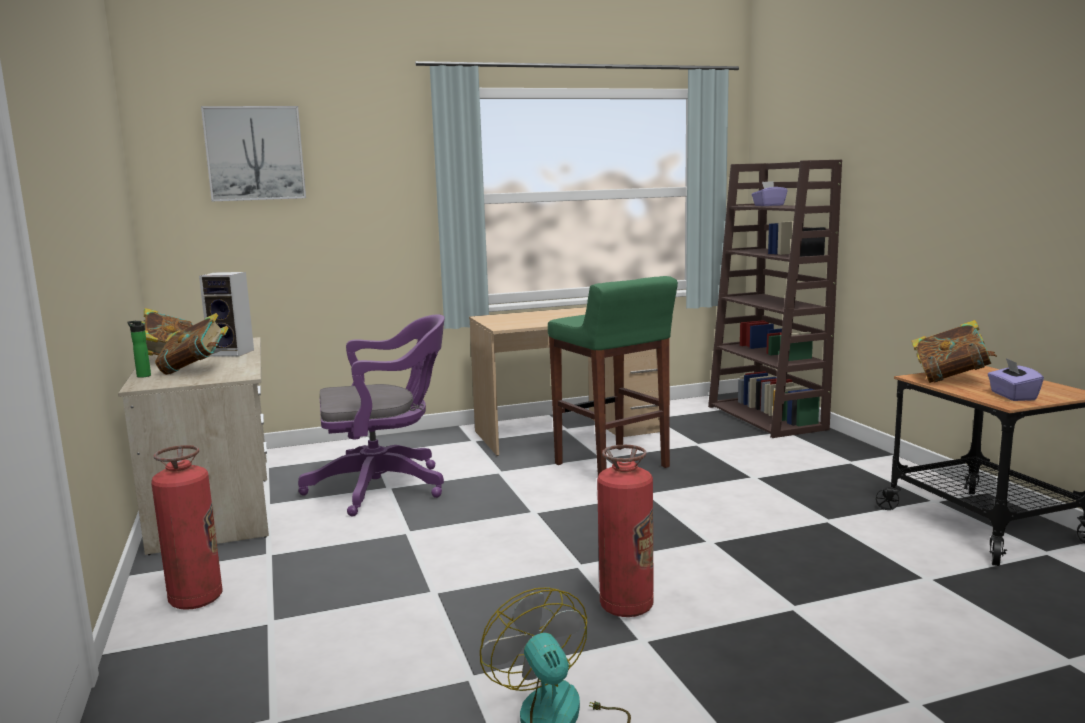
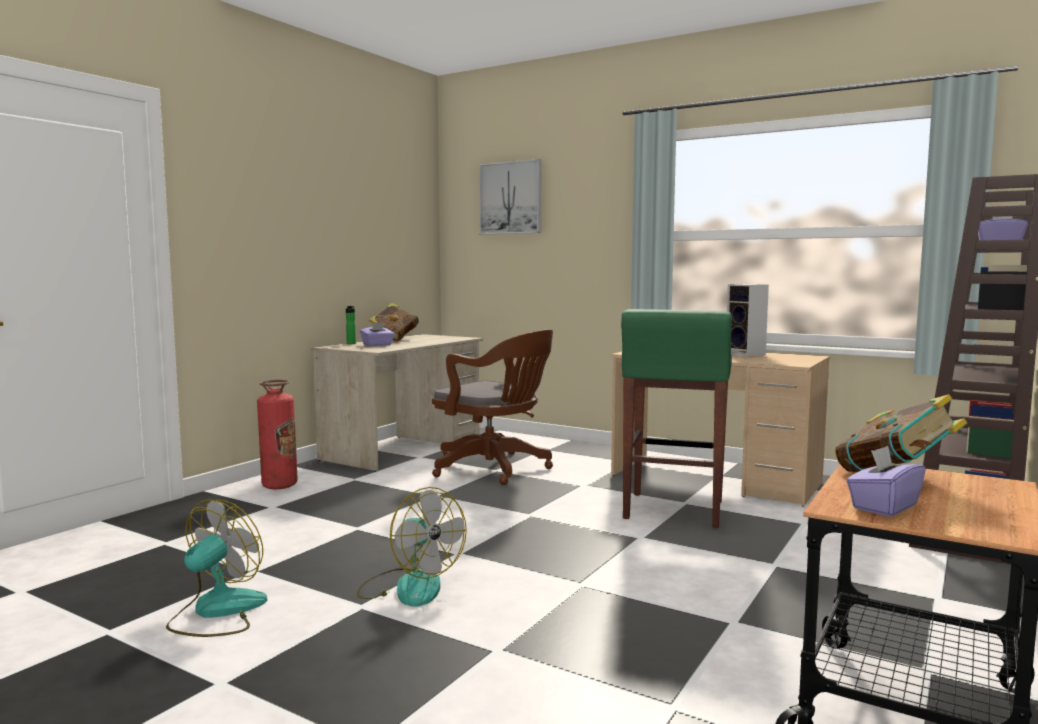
camera: 50 degrees right, 5 degrees down
(195, 370) = (377, 345): book -> purple tissue box
(233, 353) = (431, 341): speaker -> speaker (747, 354)
(385, 487) = (495, 469): purple office chair -> brown office chair
(626, 606) = (409, 586): fire extinguisher -> fan

